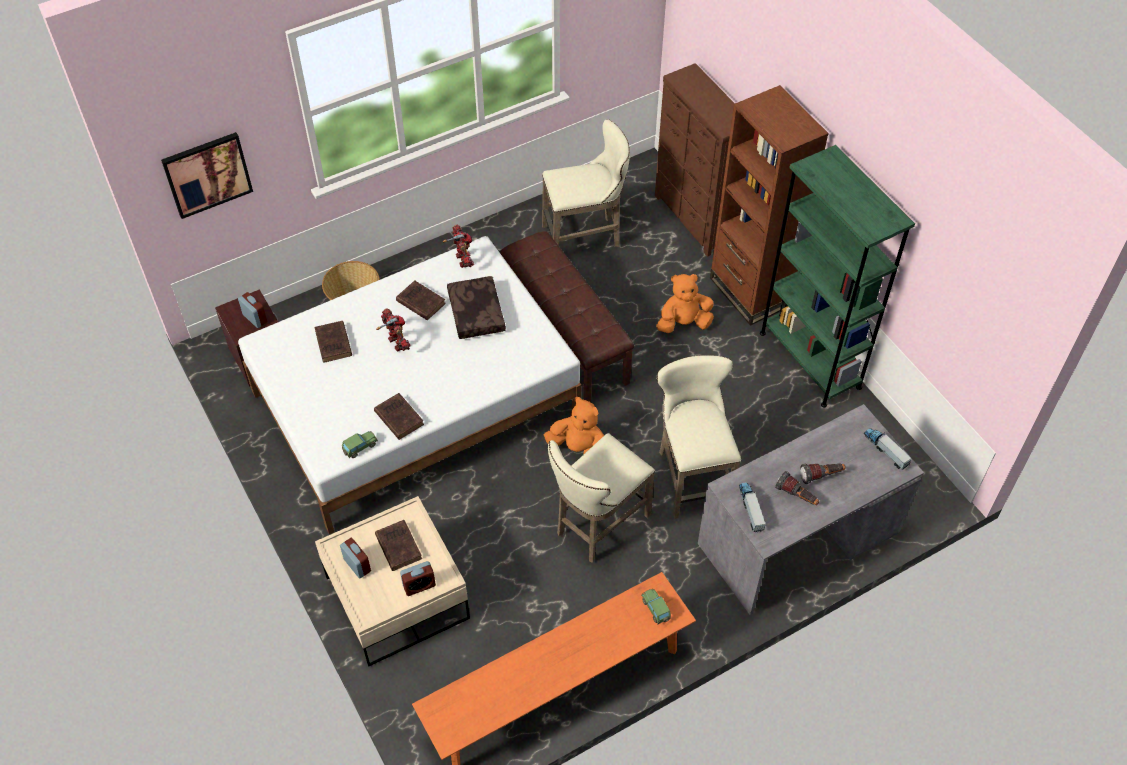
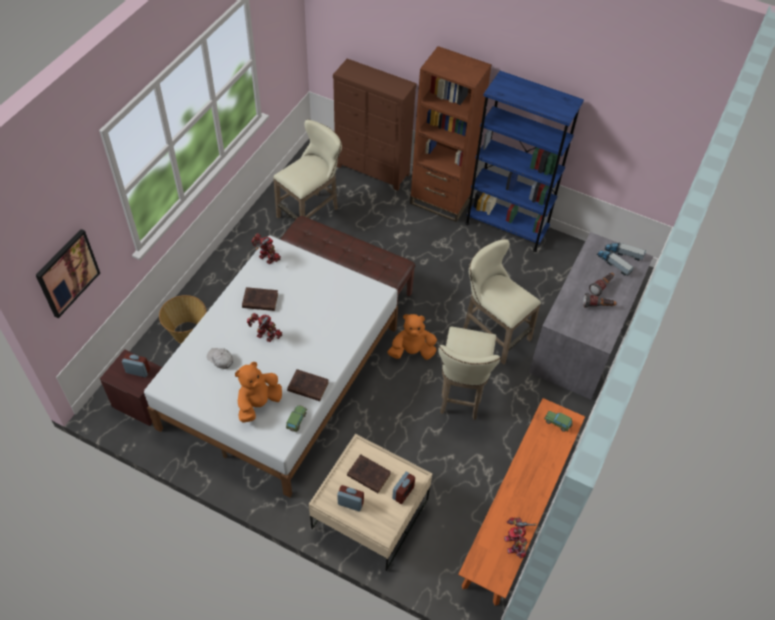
camera: 35 degrees left, 0 degrees up
(334, 344) = (220, 359): brown book -> white cap
(475, 313) = (303, 290): brown pillow -> none
(497, 709) = (514, 544): none -> toy robot
(683, 323) = (415, 239): orange plush toy -> orange plush toy (258, 403)
(750, 509) = (579, 327): toy truck -> toy truck (613, 264)
(810, 359) = (506, 226): green bookcase -> blue bookcase

